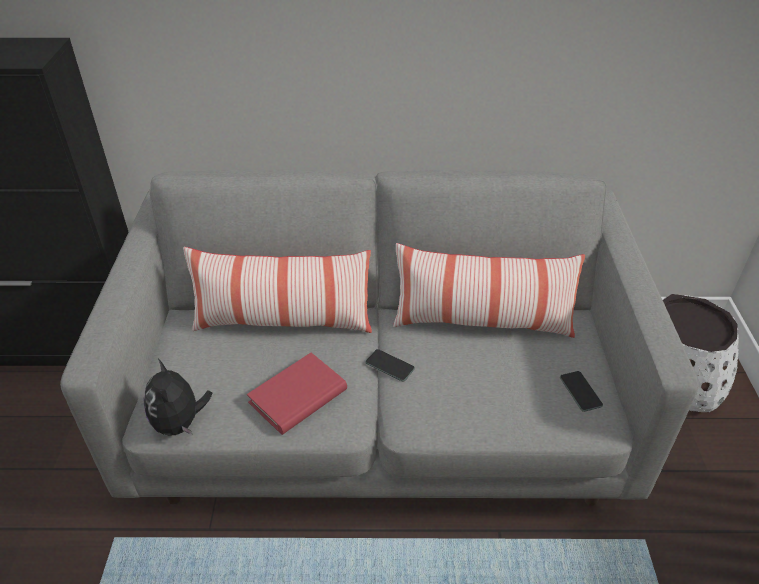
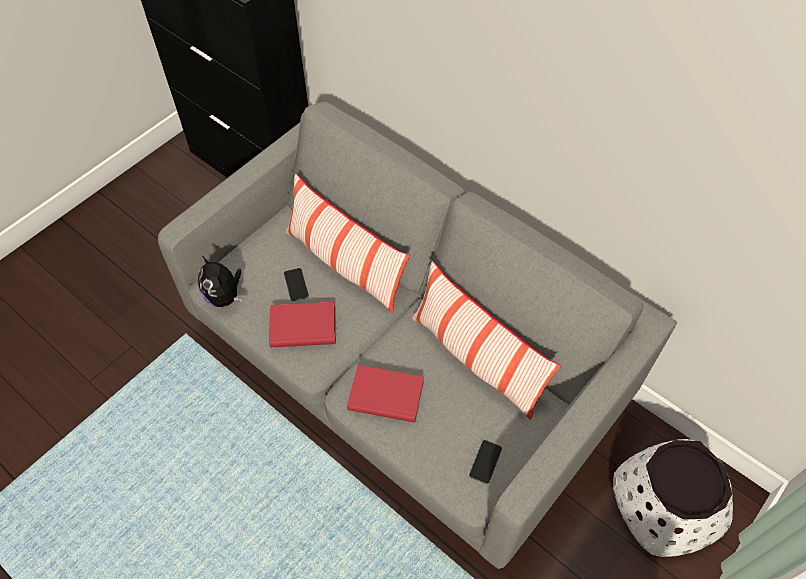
camera: 40 degrees right, 15 degrees up
(180, 423) = (225, 297): plush toy -> plush toy turned 60 degrees counterclockwise
(390, 365) = (379, 346): phone -> phone (296, 285)
(441, 400) = (386, 396): none -> red book

